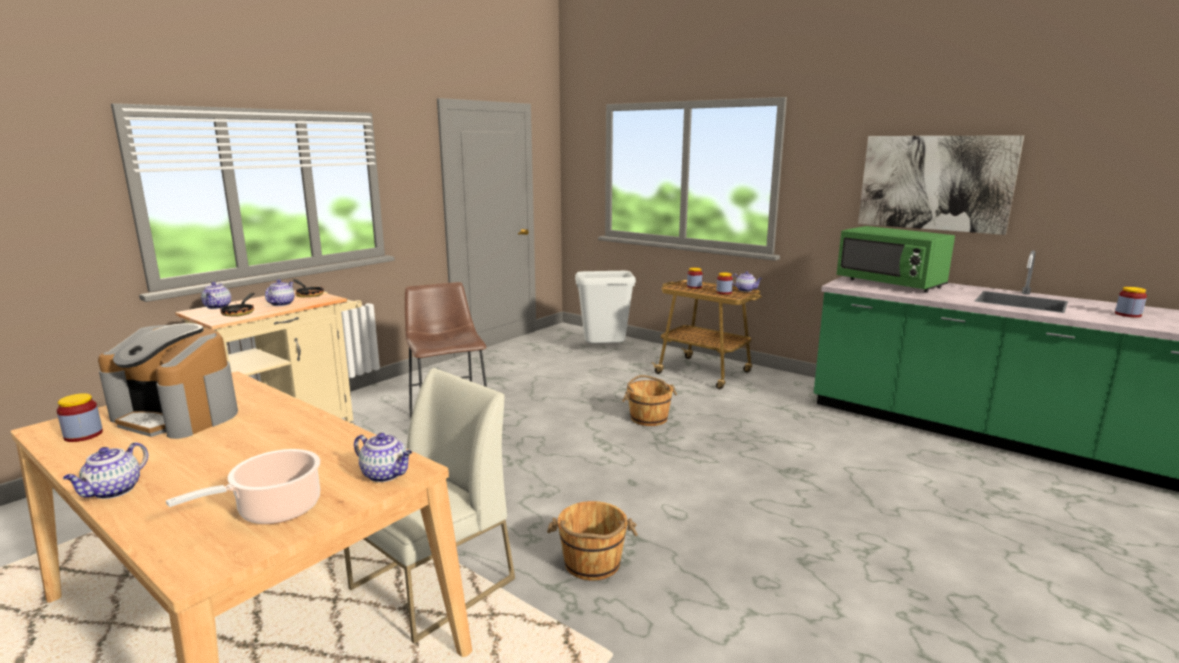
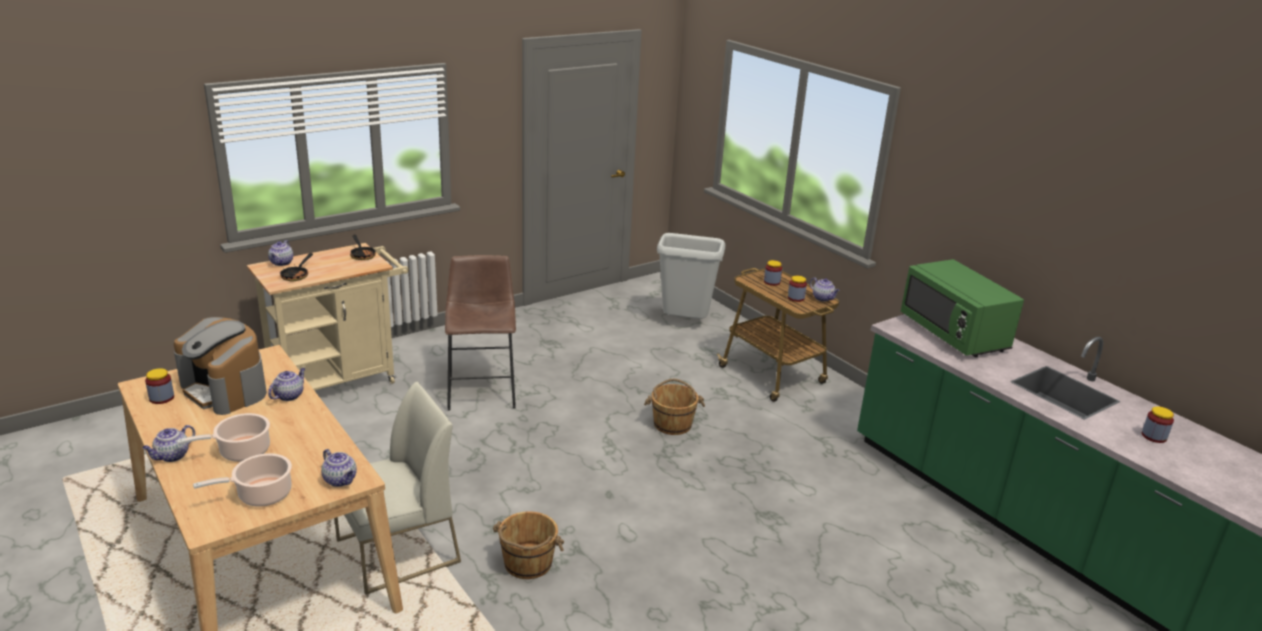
camera: 15 degrees right, 10 degrees up
(224, 469) = (241, 452): none -> cooking pot
(281, 304) = (334, 267): teapot -> teapot (289, 395)
(934, 183) = (1027, 230): picture -> none

